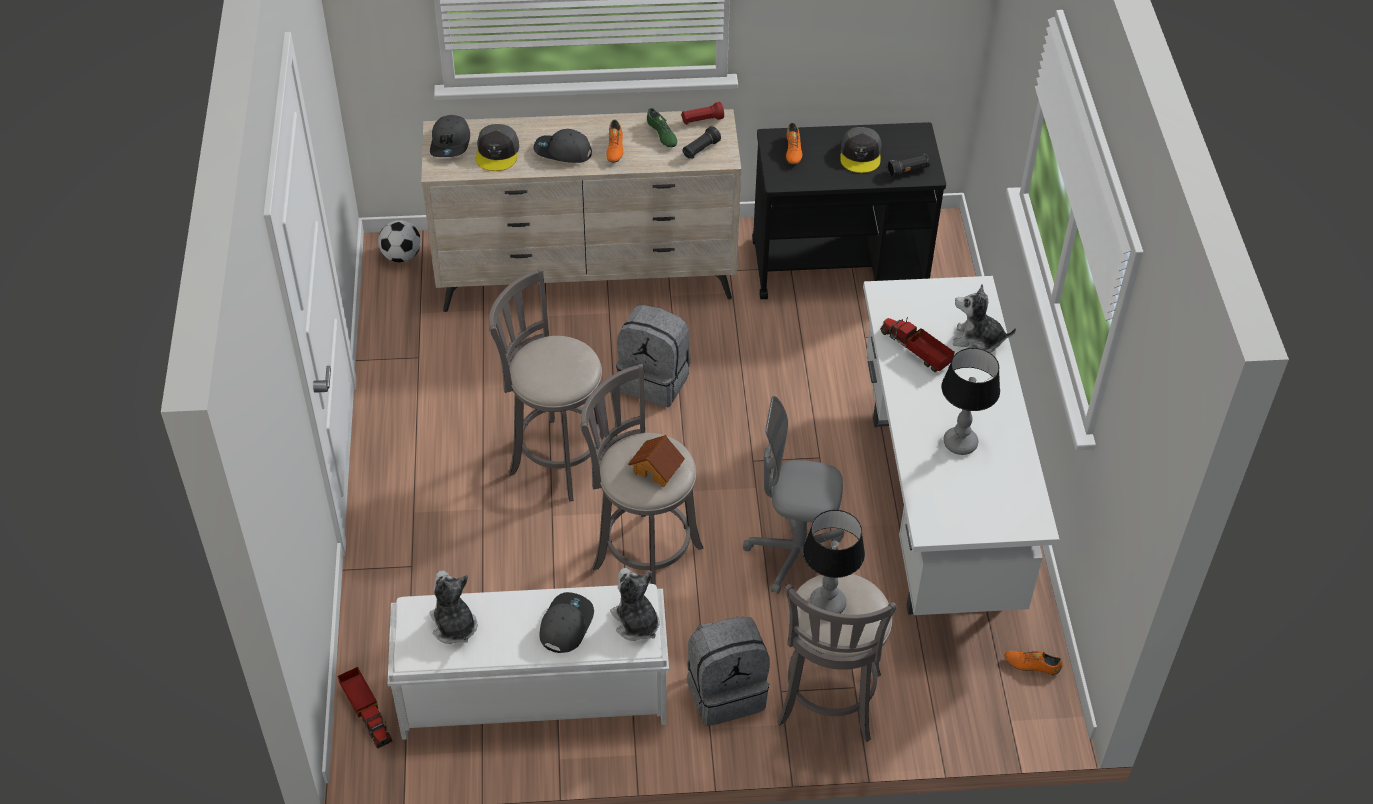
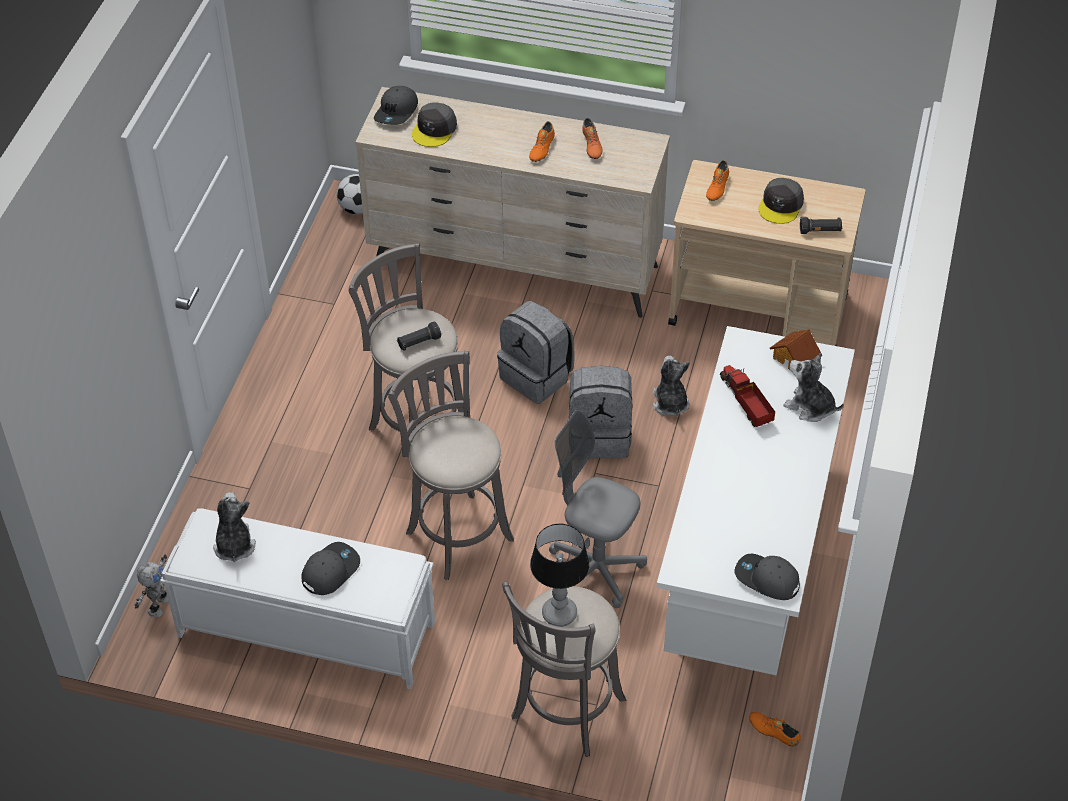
camera: 20 degrees right, 0 degrees up
(366, 712) = (158, 605): toy truck -> toy robot
(562, 152) = (493, 142): grey cap -> grey cap (766, 580)
(635, 622) = (392, 585): plush toy -> plush toy (670, 403)
(657, 468) = (461, 451): toy house -> toy house (795, 359)
(662, 135) = (591, 145): green shoe -> orange shoe
(700, 150) = (621, 167): black flashlight -> black flashlight (418, 342)
(702, 120) = (635, 139): red flashlight -> none
(725, 691) = (477, 675): grey backpack -> grey backpack (600, 436)
(840, 266) = (759, 311): black cart -> beige cart
(959, 443) = (746, 498): table lamp -> none

